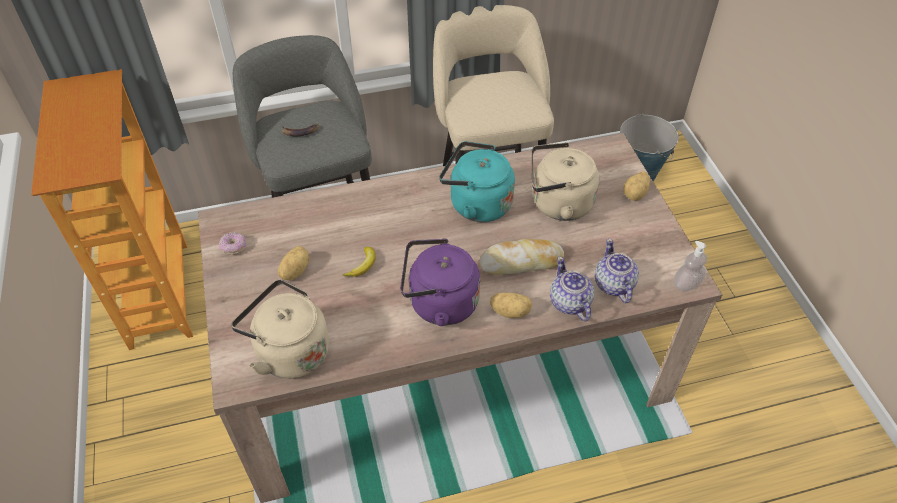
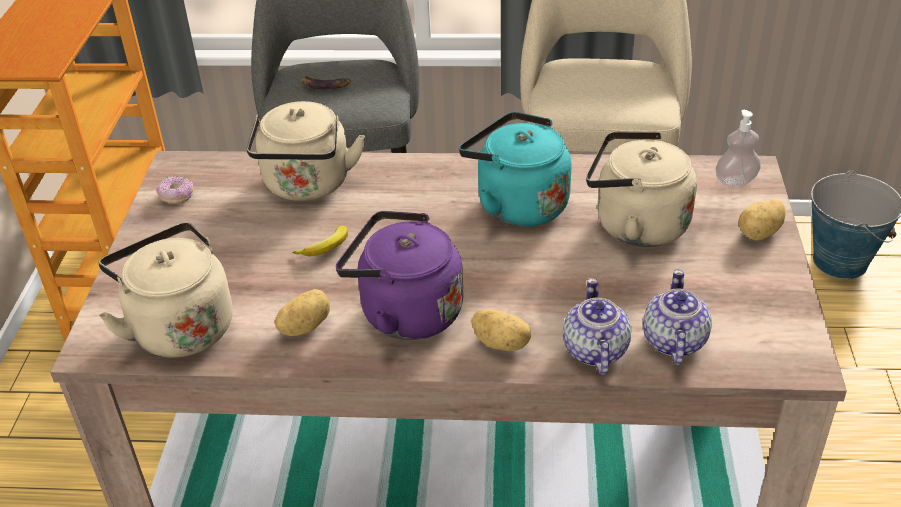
camera: 20 degrees right, 10 degrees down
(294, 271) = (236, 236): potato -> potato (304, 326)
(326, 219) = (307, 186): none -> beige kettle
(521, 262) = (547, 286): bread -> none
(686, 284) = (791, 364): soap dispenser -> soap dispenser (735, 181)

